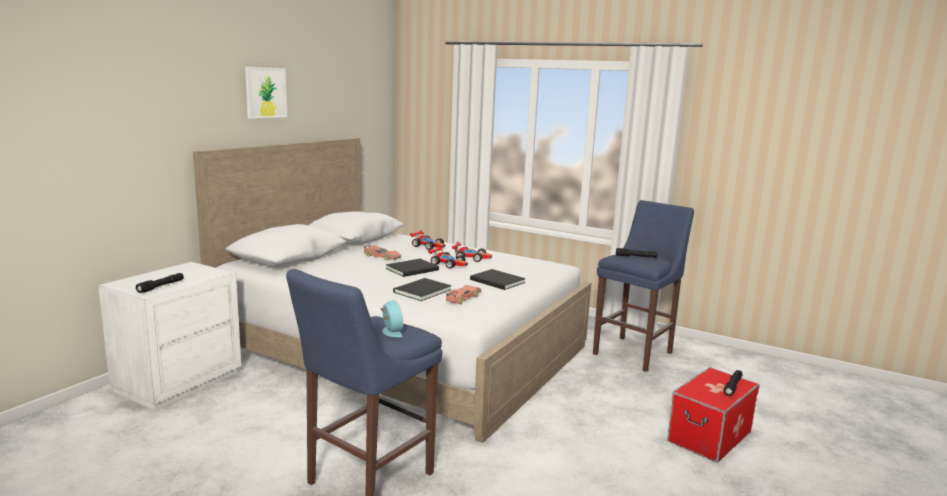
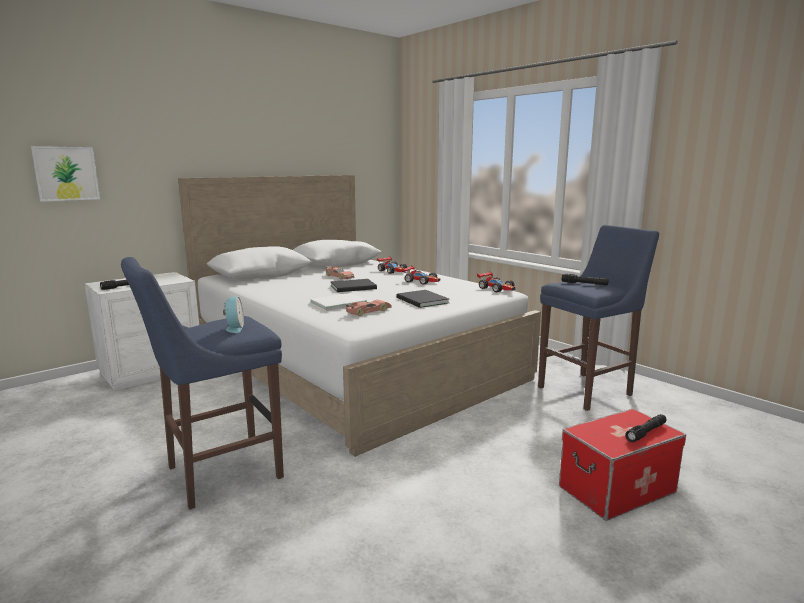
camera: 20 degrees right, 0 degrees up
(265, 92) = (254, 130): picture -> picture (66, 173)
(420, 291) = (337, 304): black book -> white book
(448, 264) = (393, 285): toy car -> toy car (497, 289)

